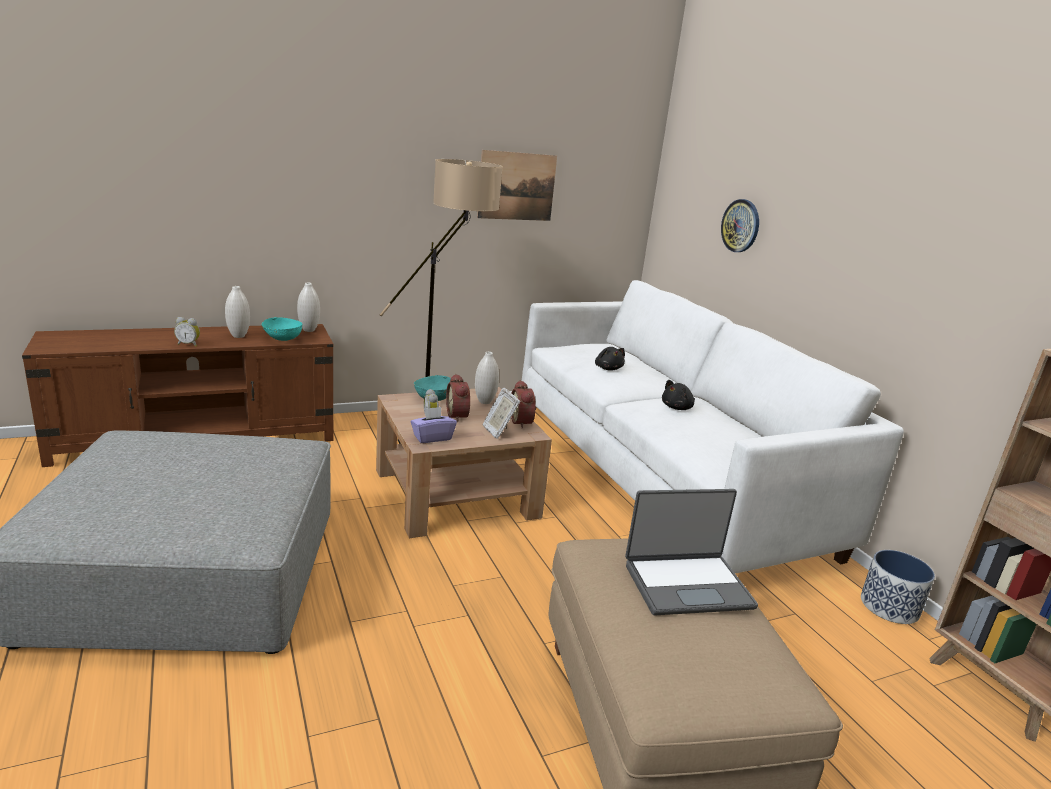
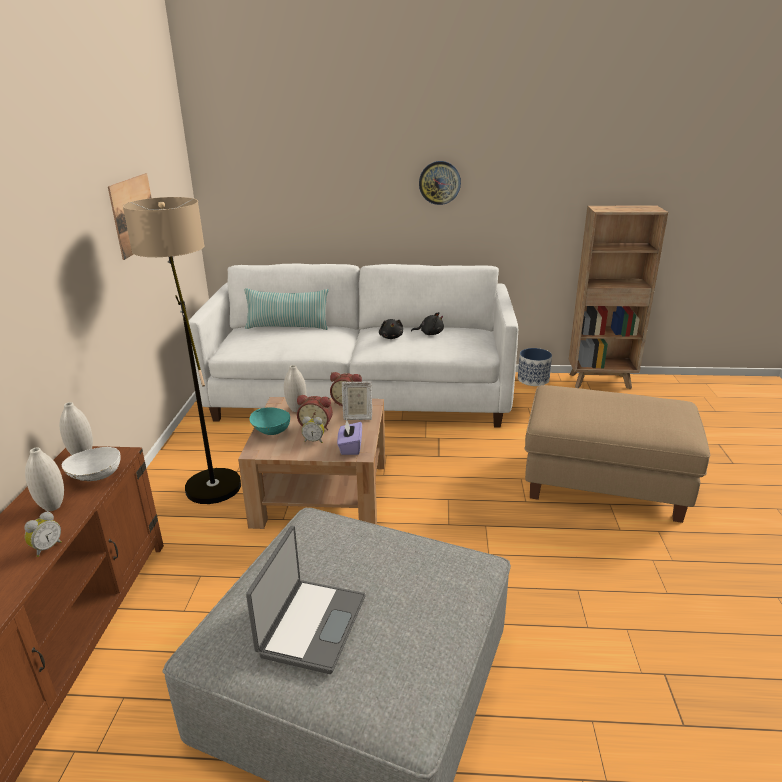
camera: 60 degrees left, 5 degrees up
(282, 339) = (95, 477): turquoise bowl -> white bowl
(608, 368) = (306, 340): black plush toy -> black plush toy (430, 333)
(631, 358) = (287, 327): none -> pillow
(687, 584) = (600, 400): laptop -> laptop (311, 625)
(741, 226) = (319, 193): wall clock -> wall clock (439, 182)

